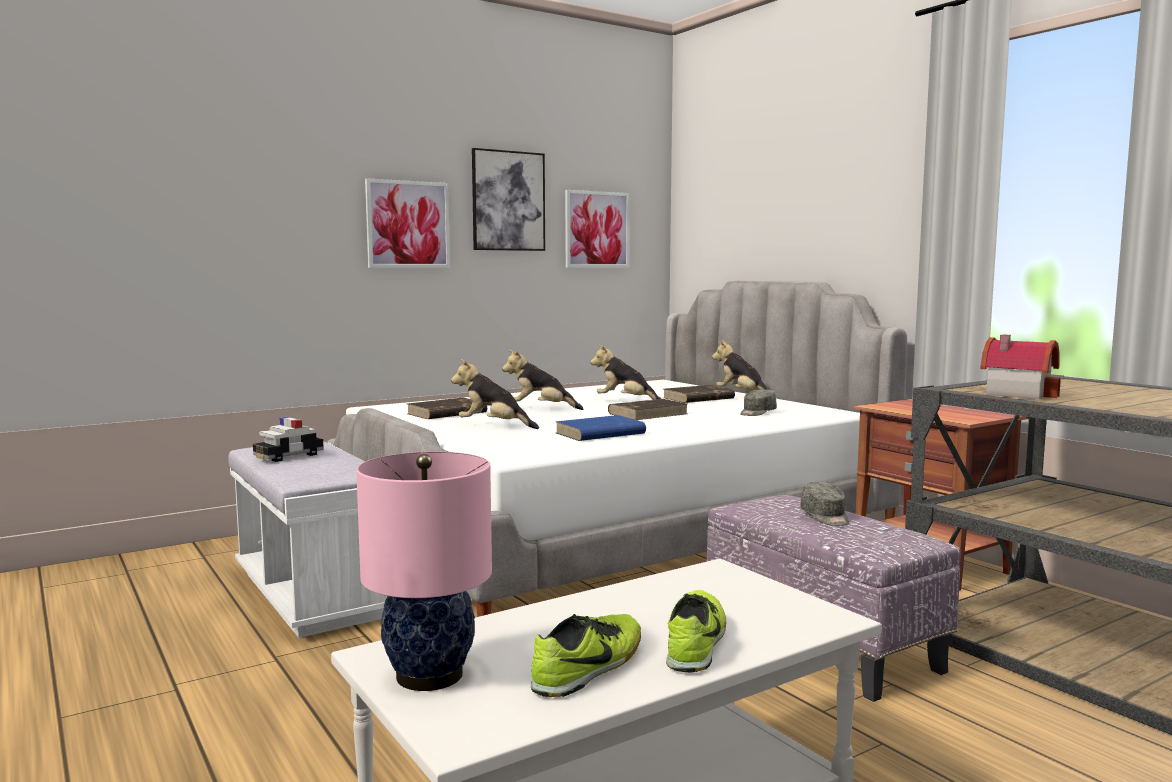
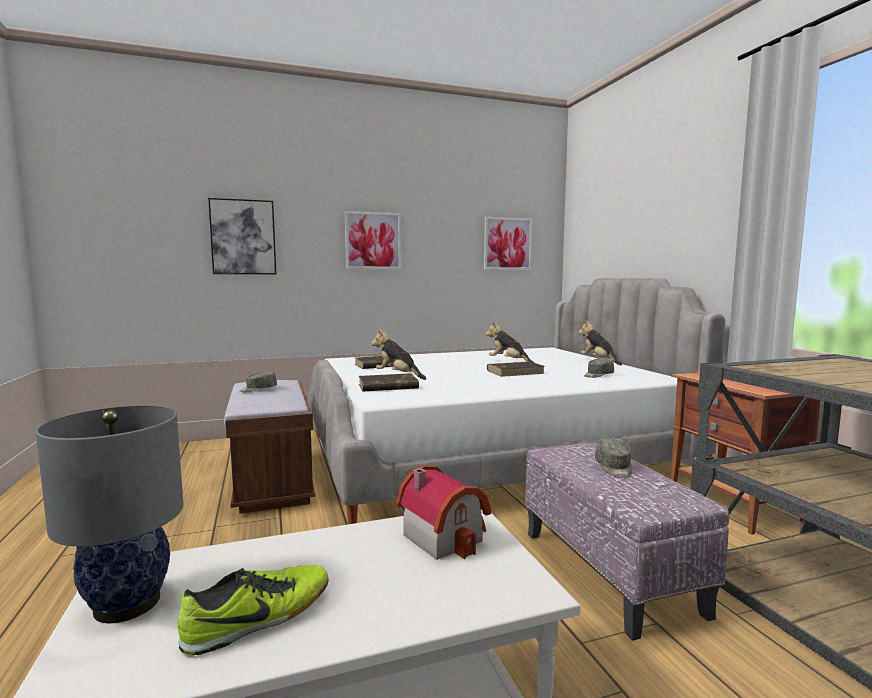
camera: 15 degrees right, 0 degrees up
(288, 456) = (258, 389): toy car -> grey cap
(316, 594) = (273, 481): white bench -> brown bench
(429, 675) = (126, 604): pink table lamp -> grey table lamp
(508, 201) = (443, 225): picture -> picture (243, 237)
(541, 409) = (444, 365): plush toy -> none
(599, 433) = (464, 385): blue book -> none
(695, 642) = (380, 601): shoe -> none
(698, 398) = (563, 362): brown book -> brown book (387, 386)
(1017, 393) = (798, 373): toy house -> toy house (445, 535)

